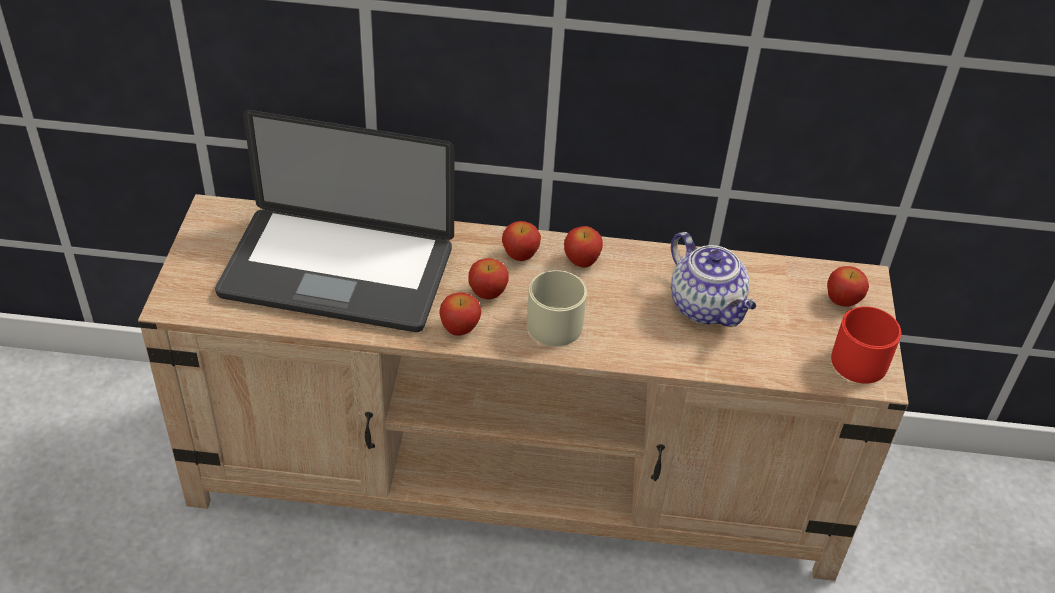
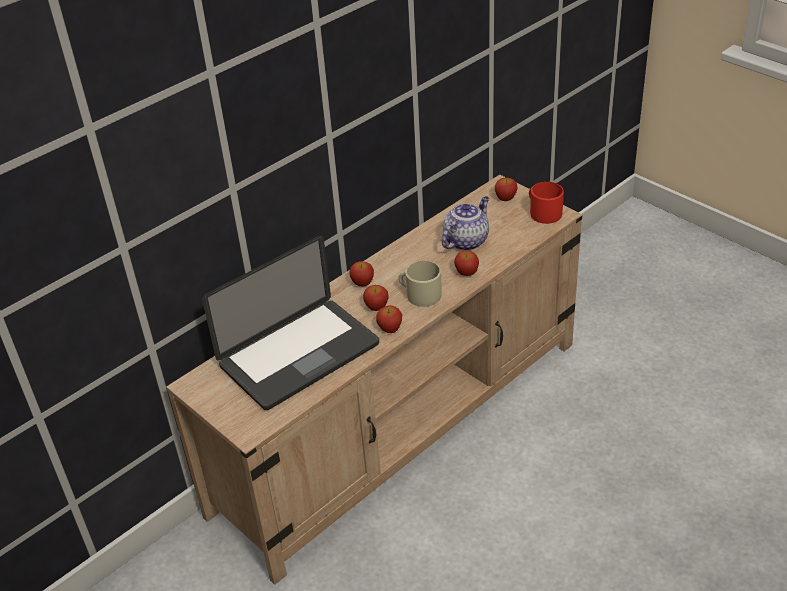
camera: 45 degrees left, 5 degrees down
(581, 260) = (390, 264): apple -> apple (466, 272)
(707, 307) = (466, 240): teapot -> teapot turned 60 degrees counterclockwise

